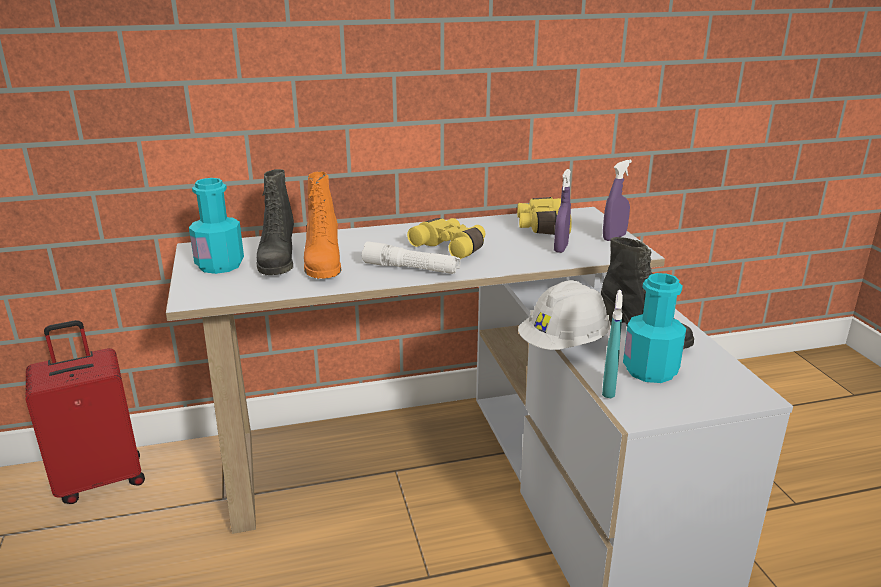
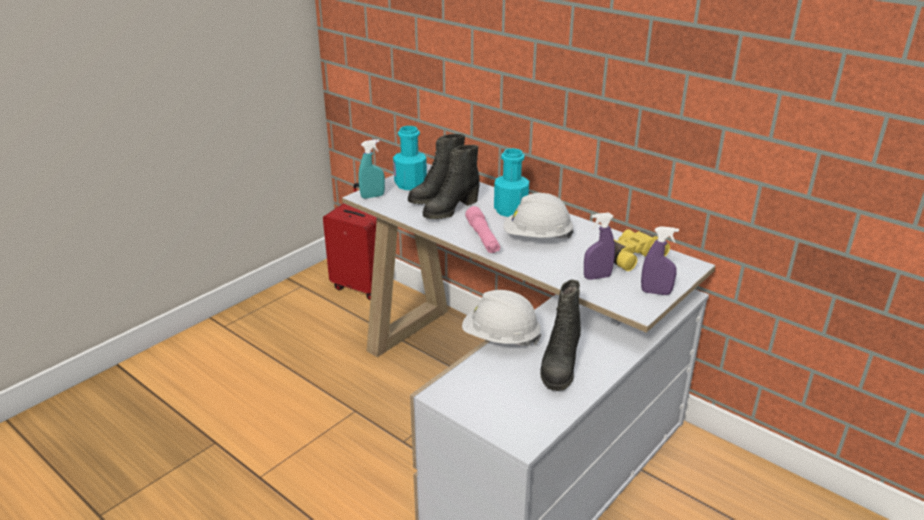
camera: 55 degrees right, 5 degrees up
(322, 264) = (450, 210): orange boot -> black boot
(411, 269) = (482, 237): white flashlight -> pink flashlight
(451, 247) = (537, 238): yellow binoculars -> white hard hat
(608, 389) = (460, 373): turquoise spray bottle -> turquoise spray bottle (372, 196)
(650, 370) = (506, 384): turquoise bottle -> turquoise bottle (510, 210)

